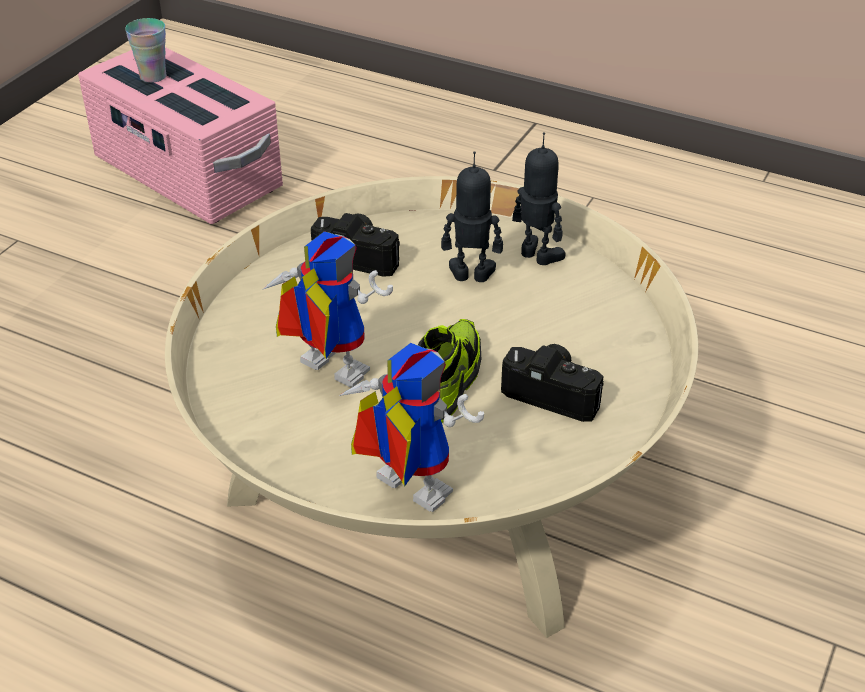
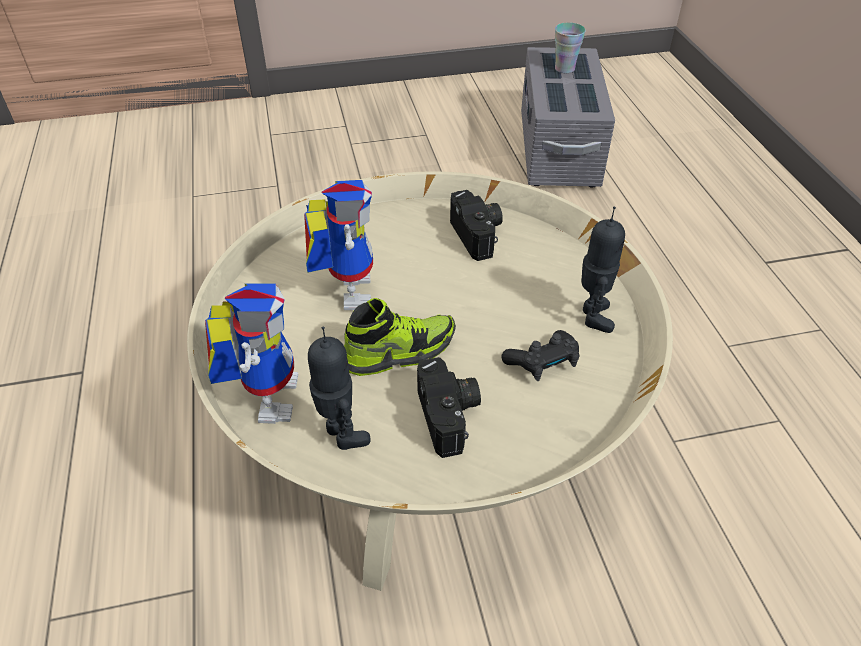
camera: 50 degrees right, 5 degrees up
(187, 175) = (558, 149): pink storage box -> grey storage box
(471, 276) = (525, 297): toy robot -> toy robot (341, 435)
(555, 311) = (542, 363): none -> black game controller

